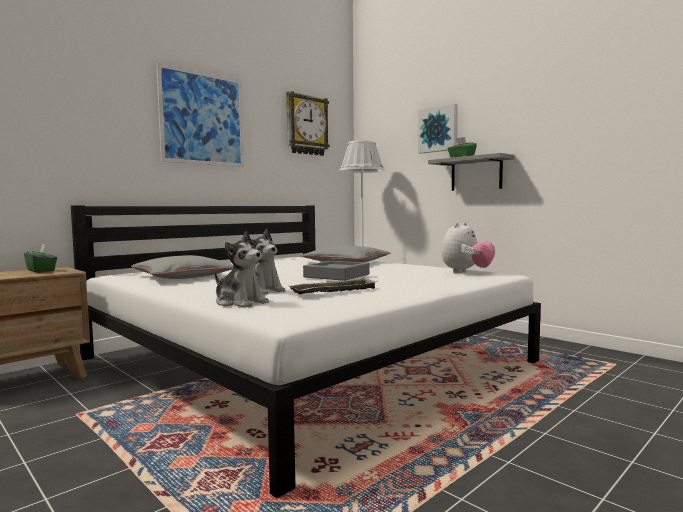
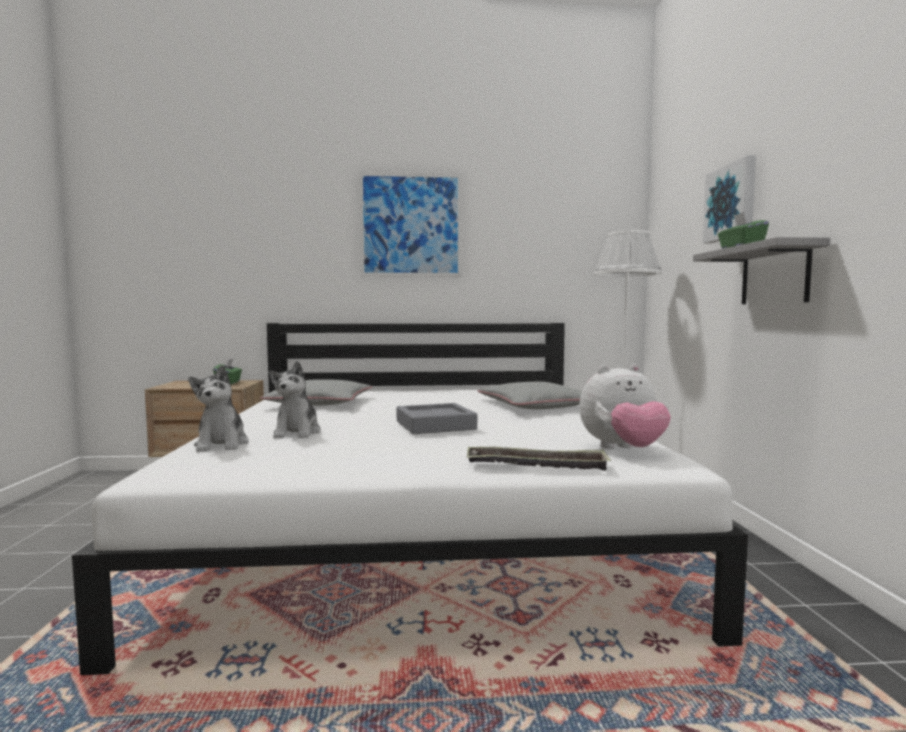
camera: 40 degrees right, 0 degrees up
(306, 125) = (560, 217): wall clock -> none
(334, 292) = (338, 449): tray -> tray (536, 465)

